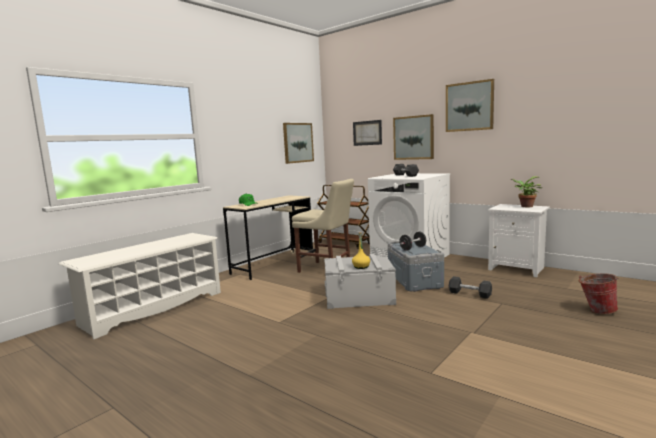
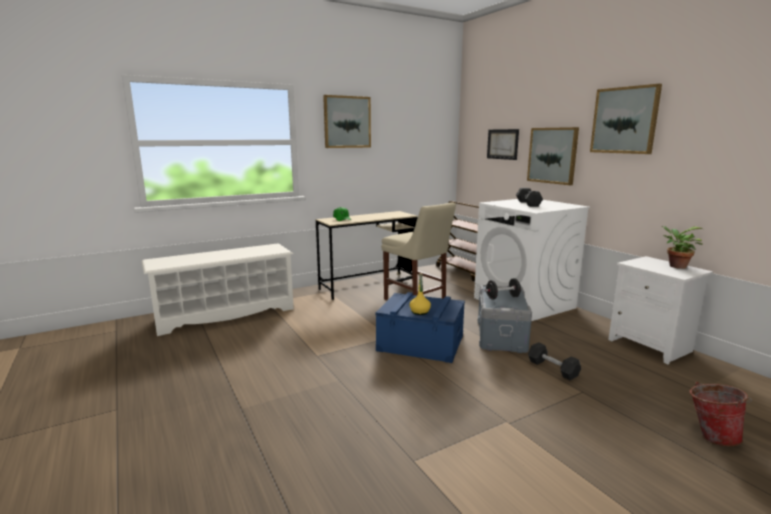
camera: 20 degrees right, 5 degrees up
(298, 142) = (421, 151): picture -> picture (347, 122)
(359, 296) = (421, 343): grey storage box -> blue storage box

